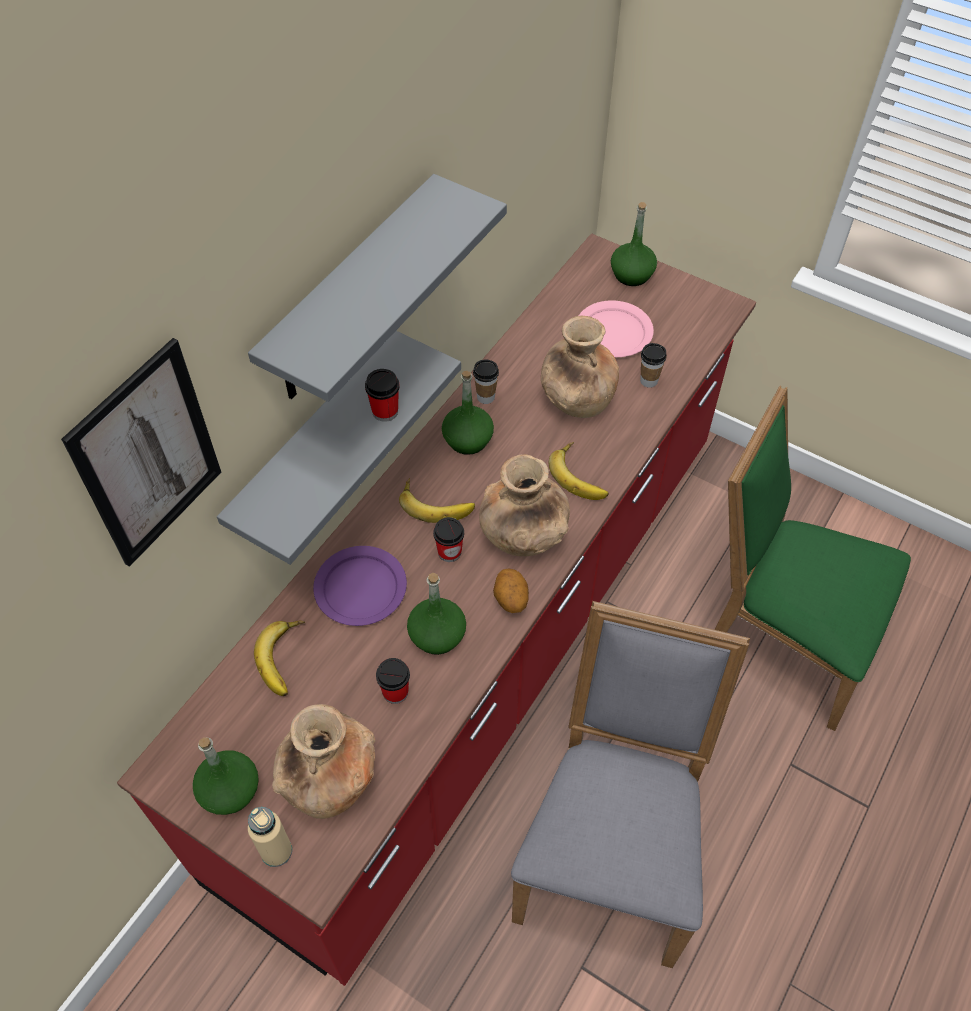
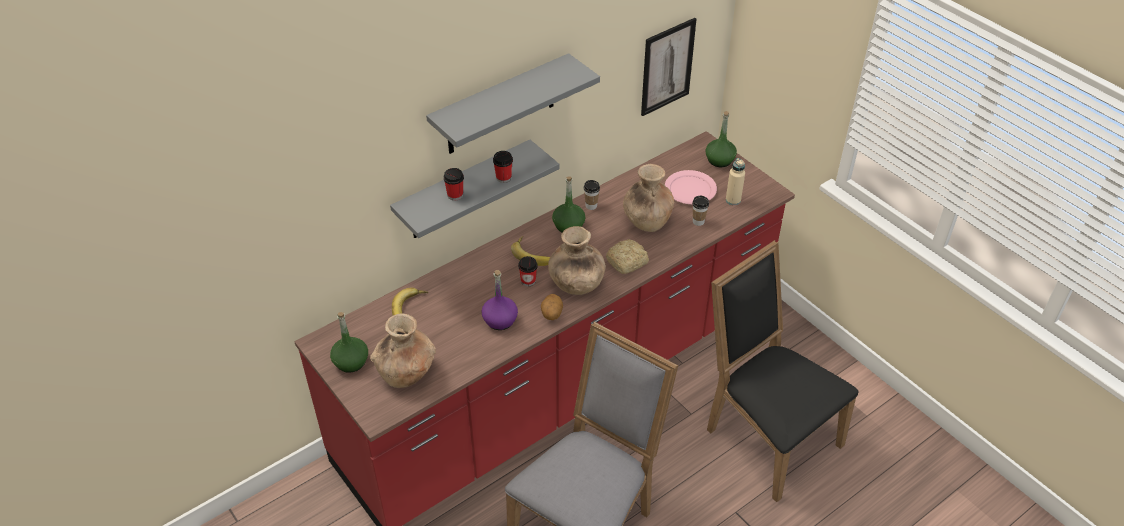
camera: 20 degrees right, 10 degrees down
(147, 456) = (356, 149): picture -> picture (667, 67)
(276, 851) = (362, 397): beige bottle -> beige bottle (733, 200)
(360, 587) = (468, 285): purple plate -> none
(395, 692) = (462, 341): cup -> cup (455, 195)
(437, 635) = (500, 320): green bottle -> purple bottle
(581, 475) = (628, 262): banana -> bread
(780, 637) = (766, 435): green chair -> black chair

